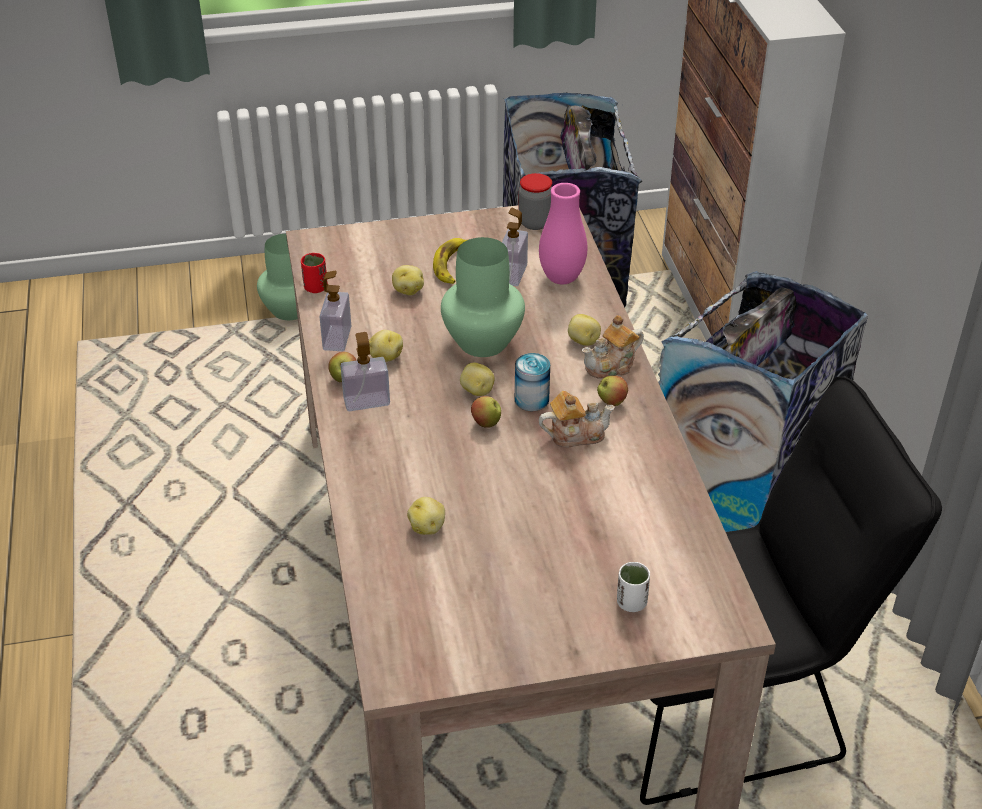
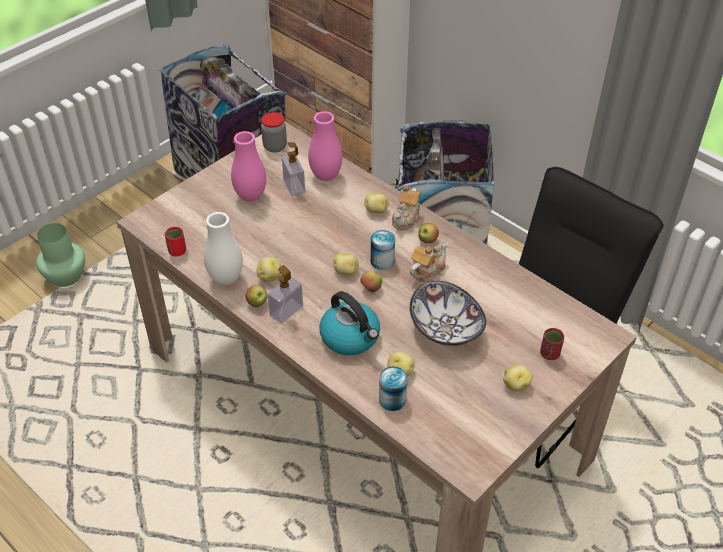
camera: 35 degrees left, 5 degrees up
(337, 338) = (226, 279): soap dispenser -> white vase
(386, 552) = (392, 399): none -> can
(408, 290) = (240, 226): potato -> potato (515, 384)
(408, 463) = (351, 337): none -> kettle
(452, 265) = (250, 196): banana -> pink vase
(482, 341) = (318, 238): green vase -> none
(530, 510) = (446, 329): none -> bowl
(631, 603) = (549, 354): white cup -> red cup

